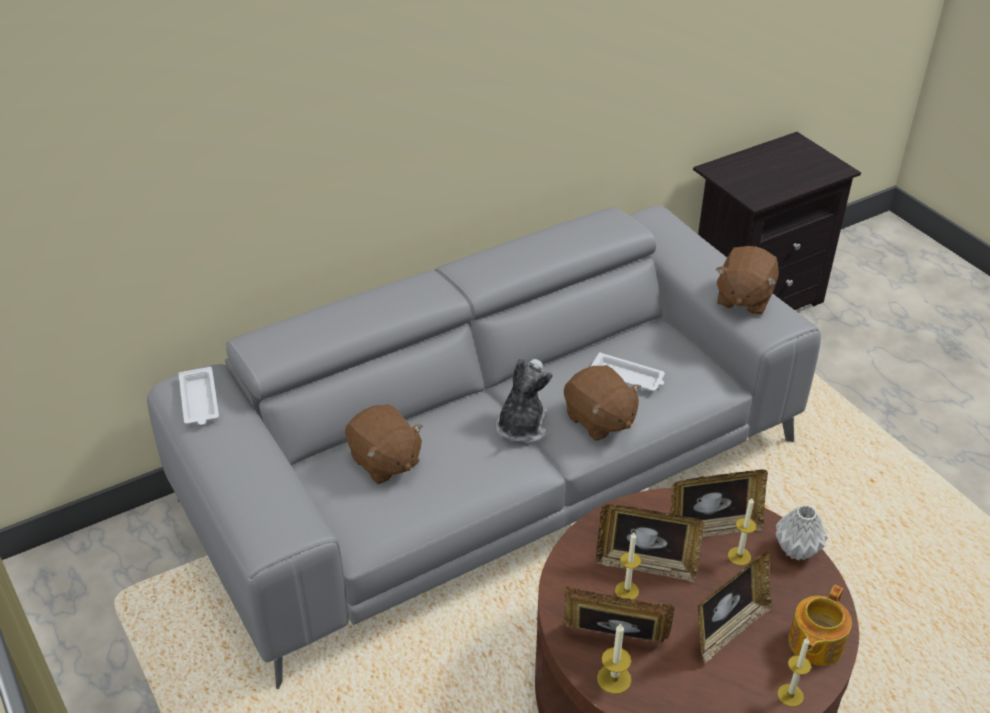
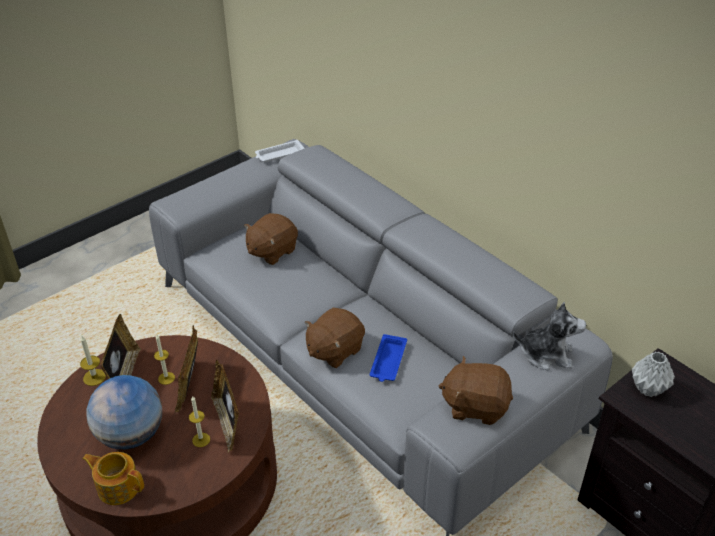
camera: 80 degrees right, 0 degrees up
(521, 426) = (321, 311): plush toy -> plush toy (546, 354)
(627, 377) = (388, 362): white tray -> blue tray
(728, 630) = (131, 435): picture frame -> globe
(790, 695) = (74, 471): candle -> none
(797, 549) = (210, 476): grey vase -> grey vase (649, 389)

